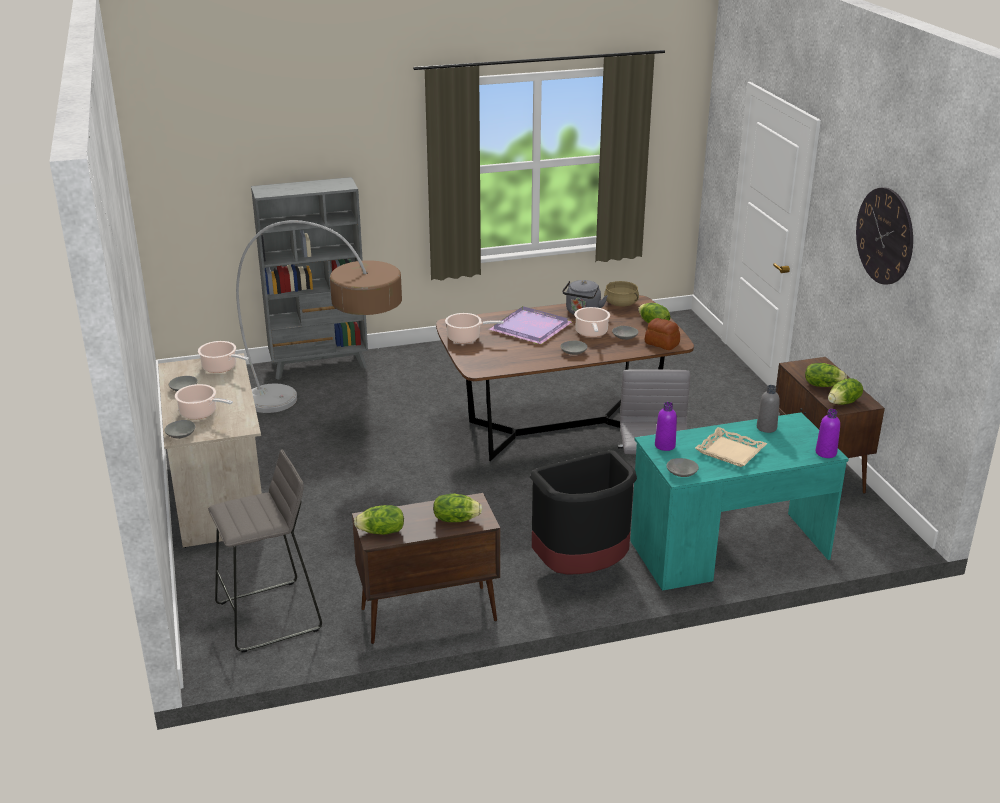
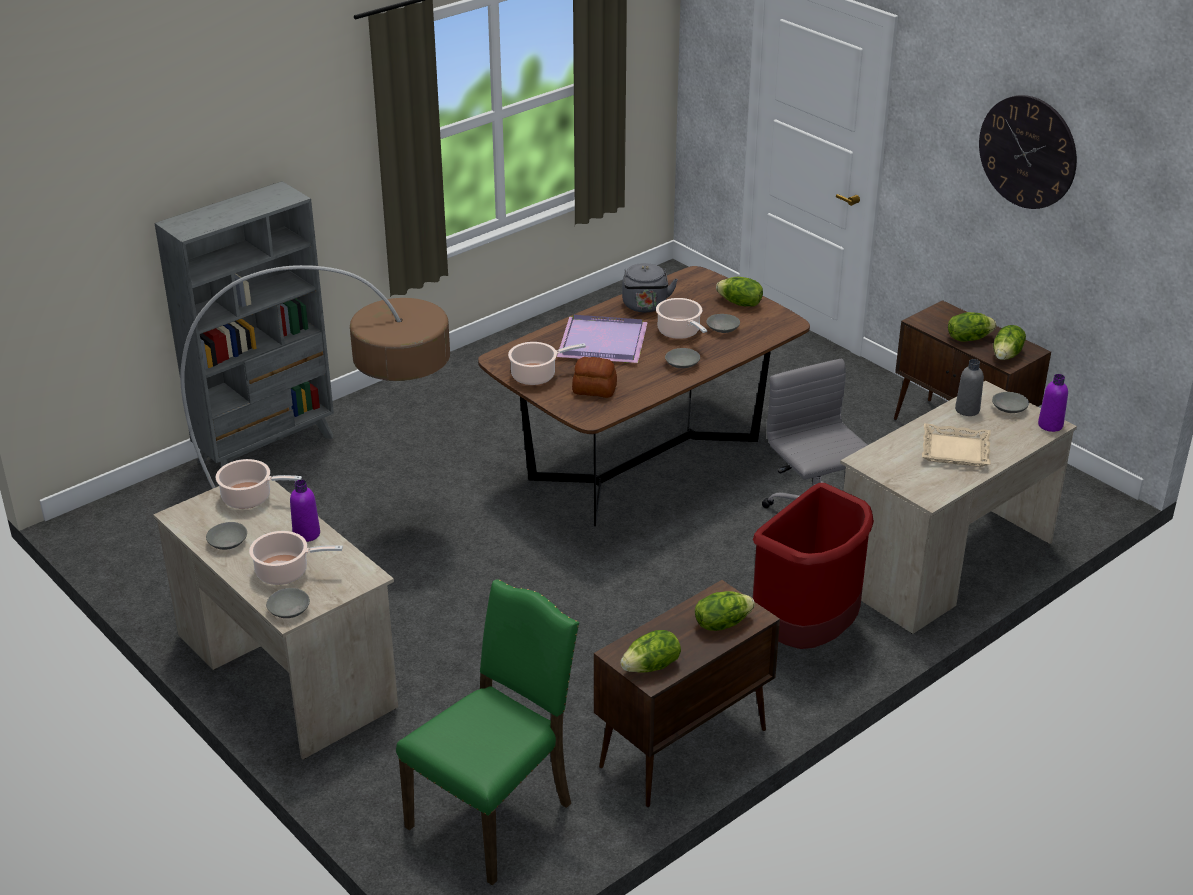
camera: 25 degrees left, 5 degrees up
(269, 616) = (494, 815): grey stool -> green chair
(583, 567) = (807, 632): black trash can -> red trash can
(621, 303) = (679, 283): beige cooking pot -> none
(661, 344) = (772, 328): bread -> bread (594, 390)
(665, 445) = (882, 462): purple bottle -> purple bottle (306, 534)
(681, 473) = (927, 492): grey bowl -> grey bowl (1008, 408)
(728, 550) = (943, 563): turquoise desk -> beige desk

